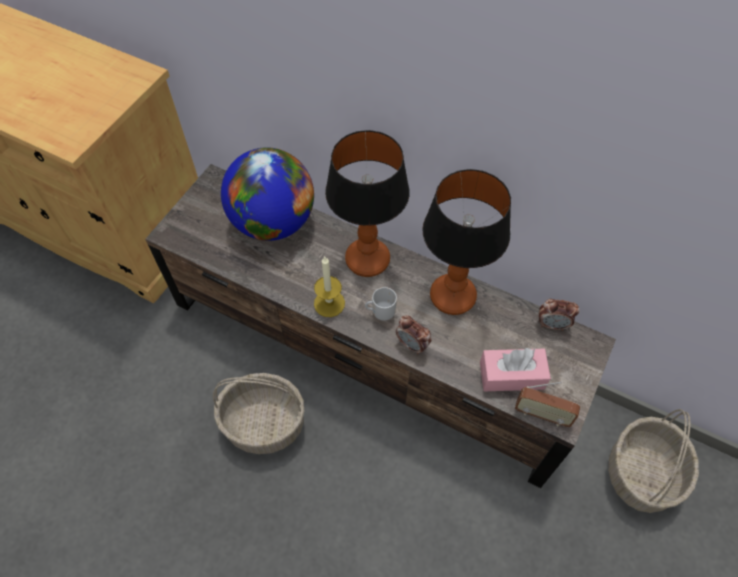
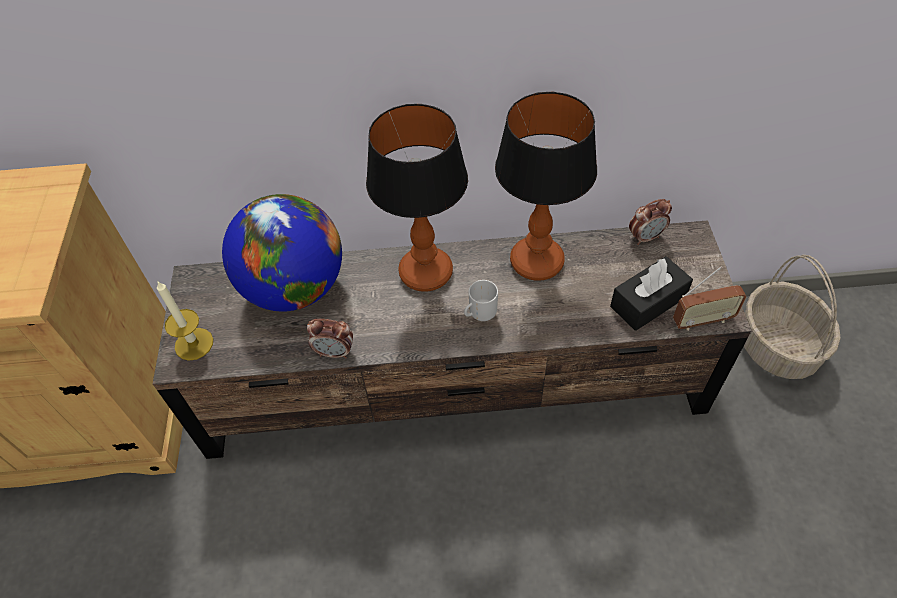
camera: 30 degrees left, 5 degrees down
(265, 423) = (400, 521): basket -> none
(329, 303) = (419, 335): candle -> candle (194, 344)
(412, 344) = (535, 327): alarm clock -> alarm clock (335, 352)
(511, 375) = (648, 302): pink tissue box -> black tissue box

